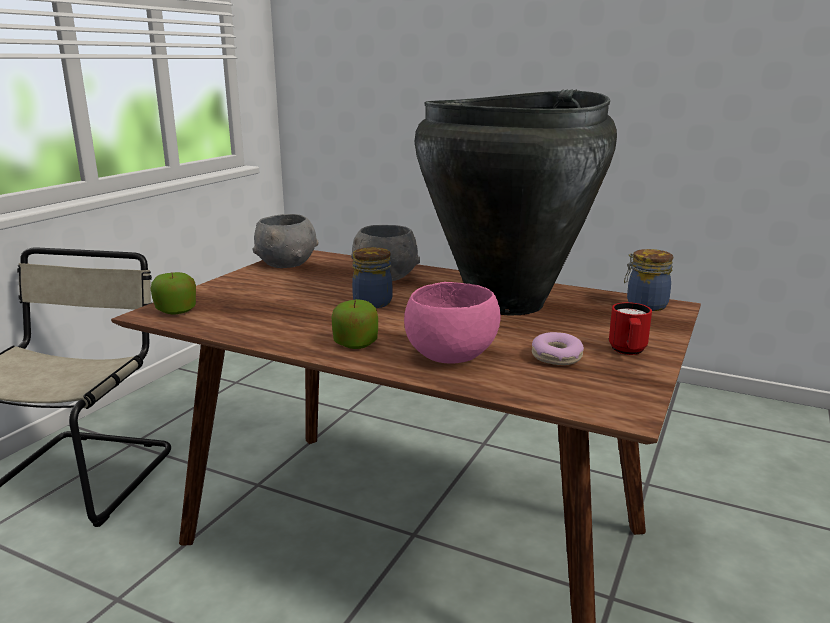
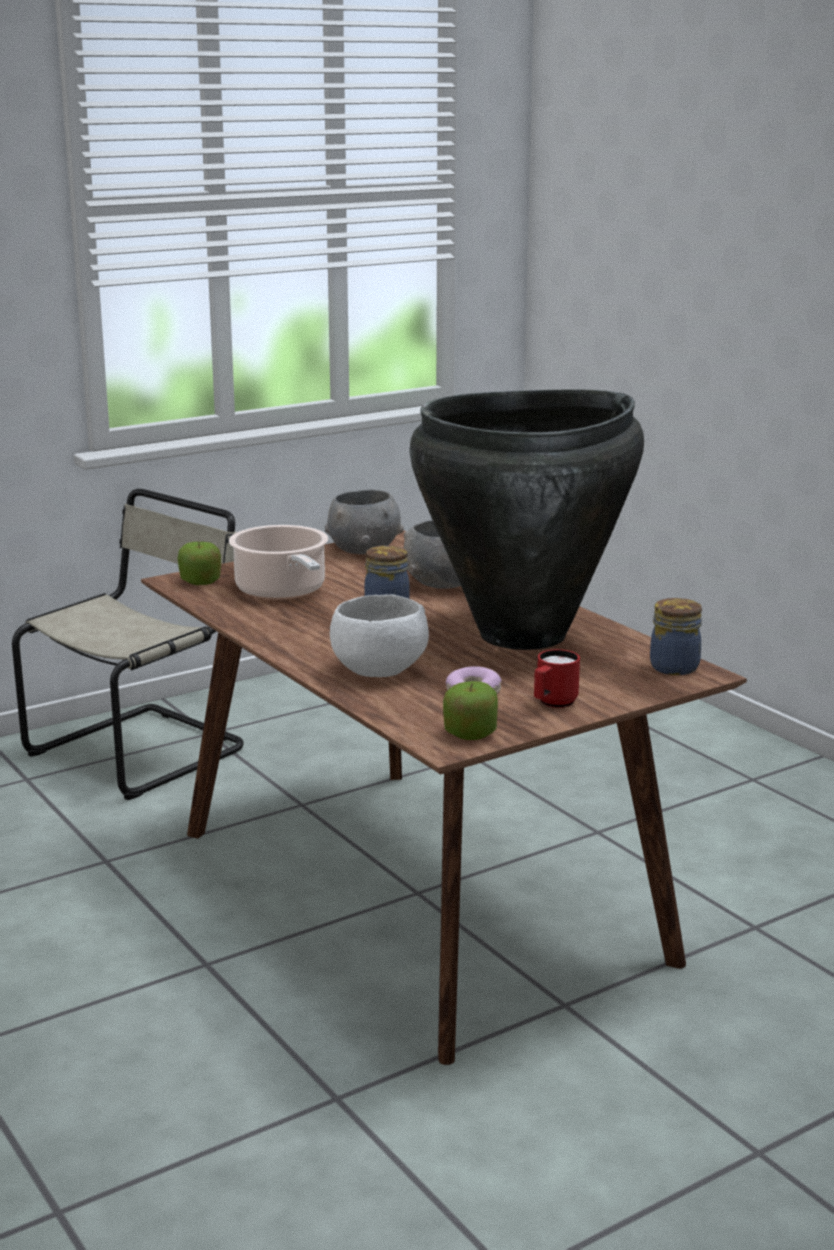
camera: 30 degrees right, 0 degrees up
(264, 306) = (282, 591): none -> cooking pot
(355, 343) = (312, 643): apple -> apple (470, 733)
(450, 356) = (377, 671): pink bowl -> white bowl

